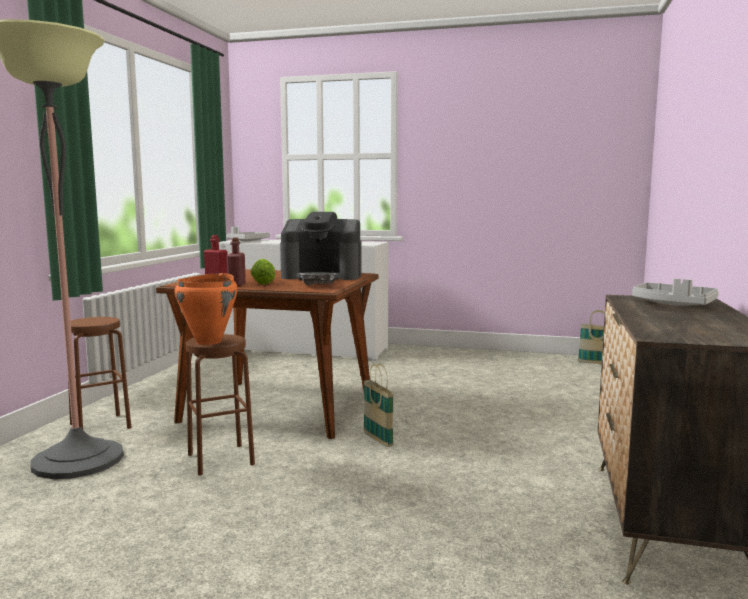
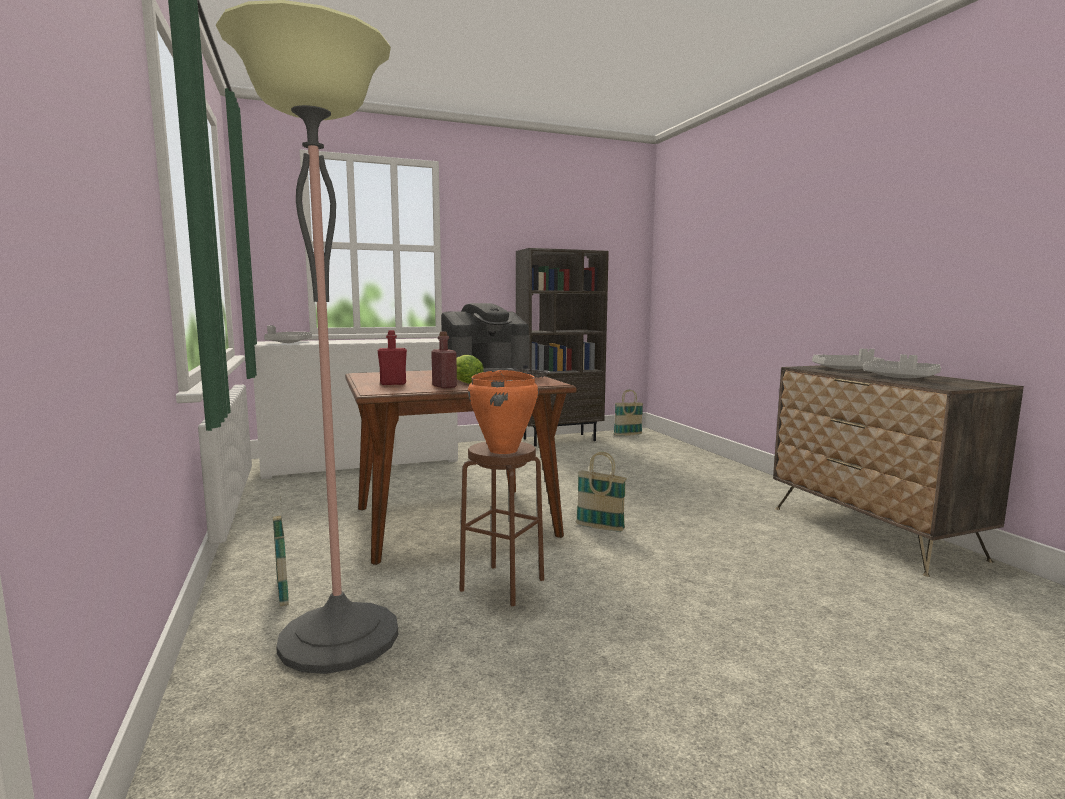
camera: 35 degrees left, 0 degrees up
(100, 426) = (282, 593): brown stool -> basket
(509, 356) = (559, 439): none -> brown bookcase
(675, 320) = (899, 377): none -> grey tray

